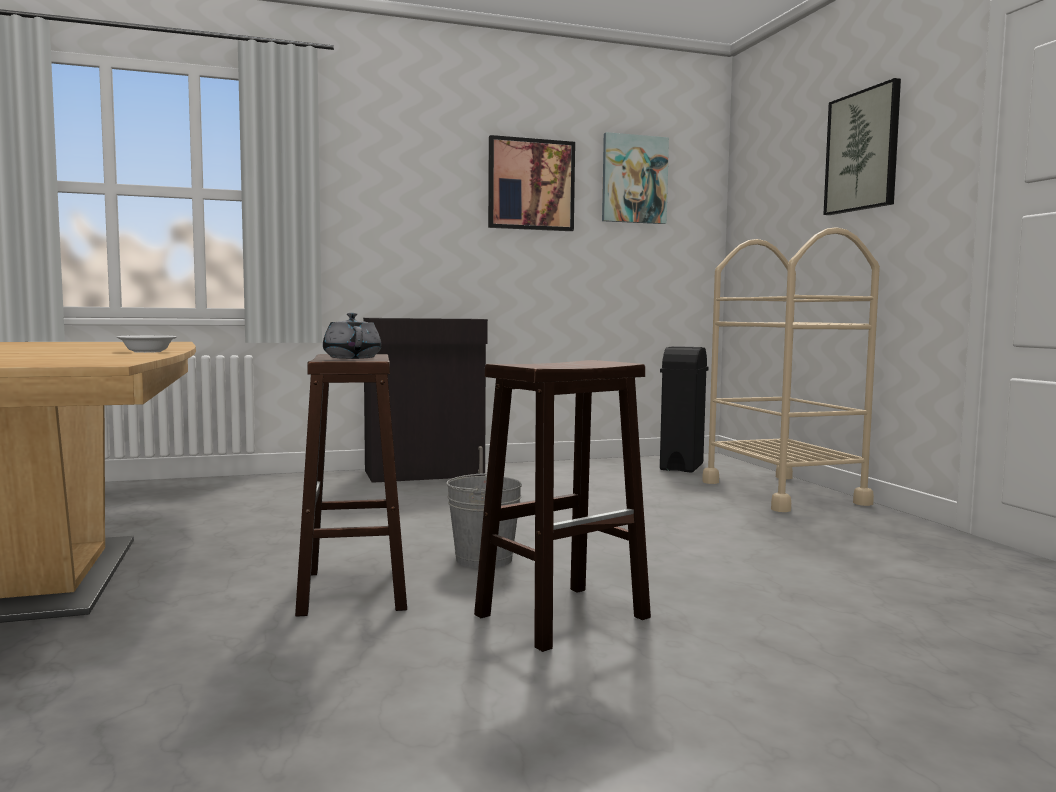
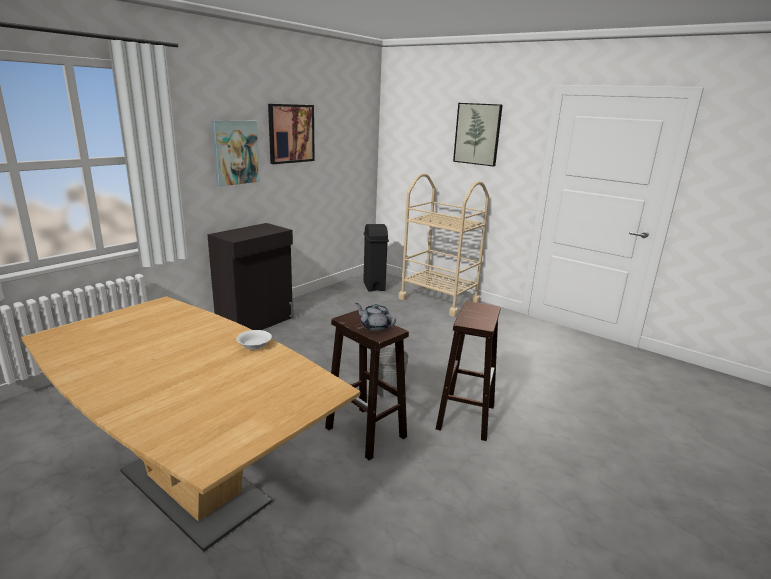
camera: 35 degrees left, 15 degrees up
(634, 179) = (340, 125): picture -> picture (235, 152)

